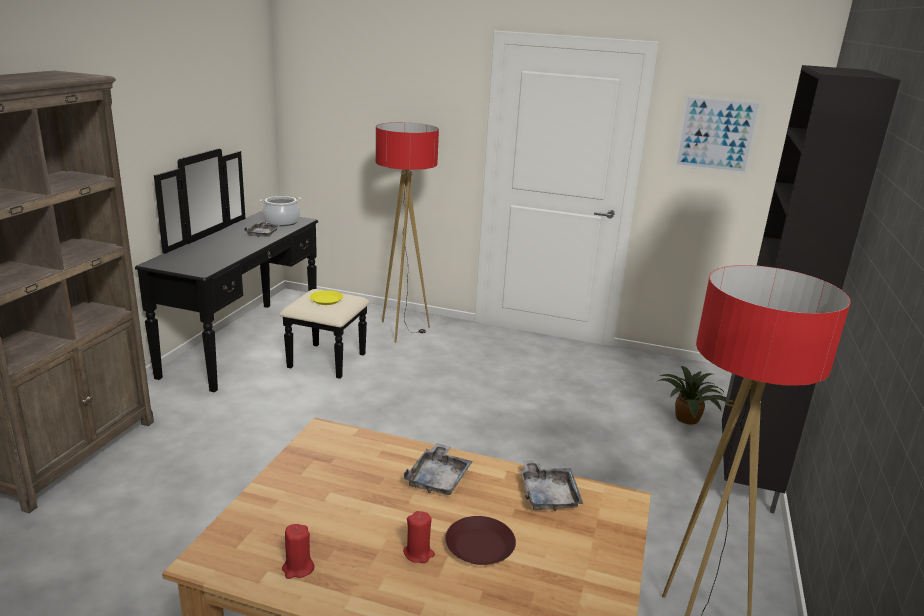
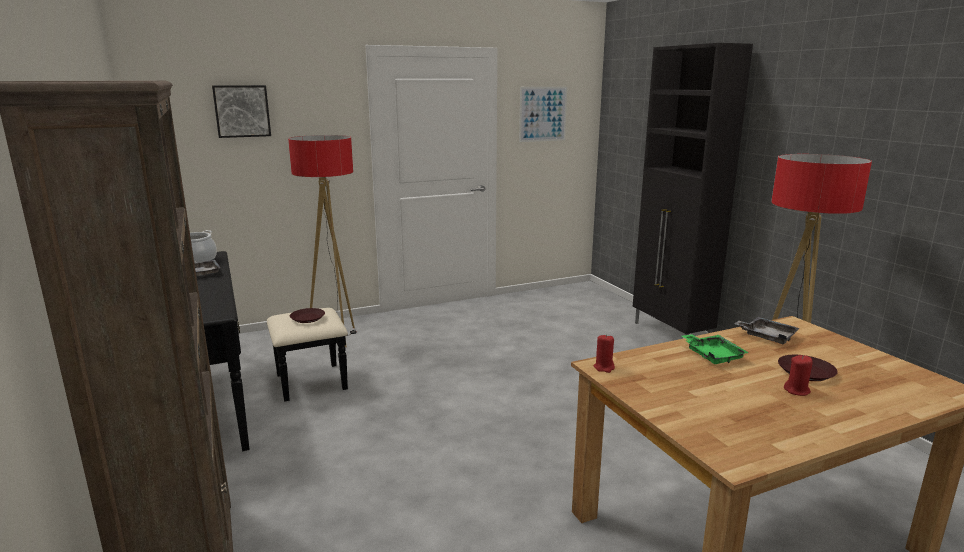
camera: 40 degrees left, 5 degrees down
(298, 568) = (778, 432): red candle -> red candle (604, 367)
(326, 300) = (307, 318): yellow plate -> brown plate
(367, 90) = (242, 111): none -> picture
(439, 479) = (712, 355): grey tray -> green tray
(689, 419) = (601, 317): potted plant -> none

